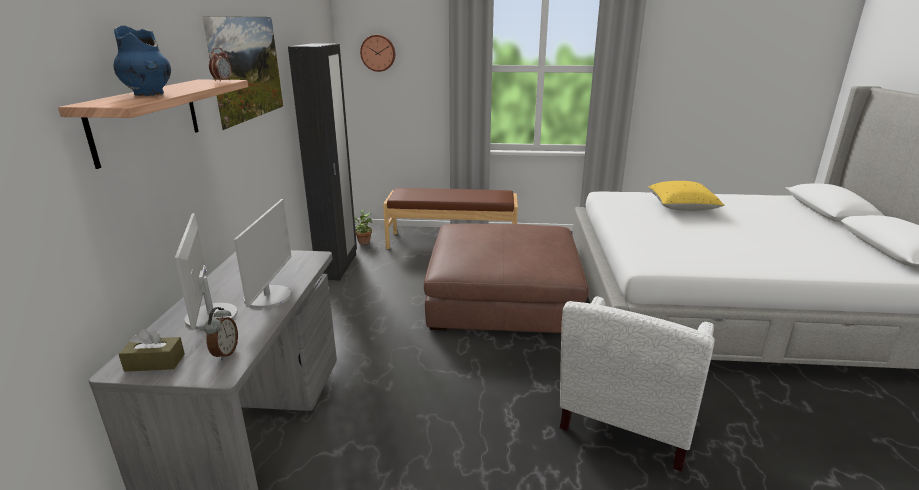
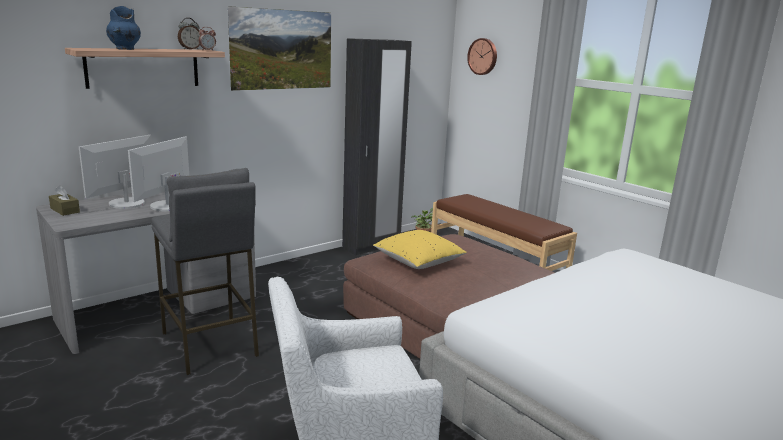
camera: 45 degrees right, 5 degrees down
(224, 353) = (90, 218): alarm clock -> alarm clock (190, 49)
(268, 297) = (167, 206): monitor -> monitor turned 150 degrees clockwise
(381, 425) = (209, 344): none -> grey stool
(682, 207) = (689, 295): yellow pillow -> yellow pillow (418, 262)

